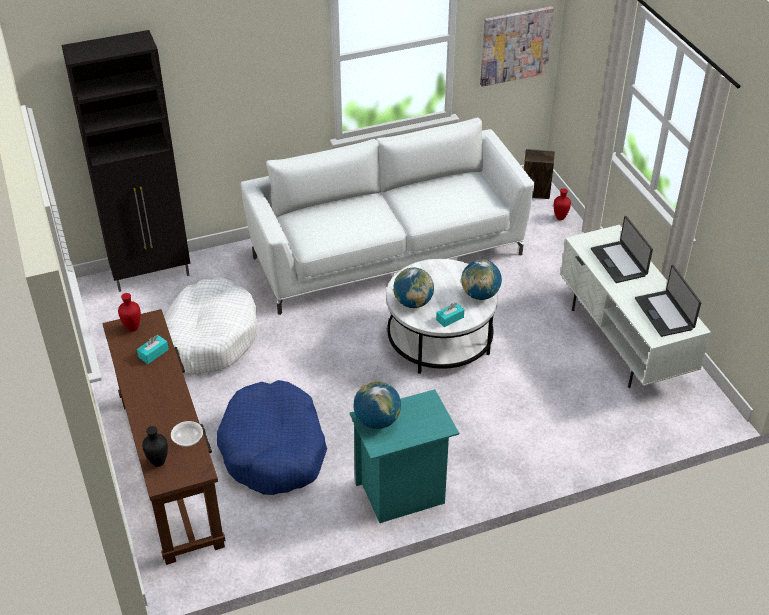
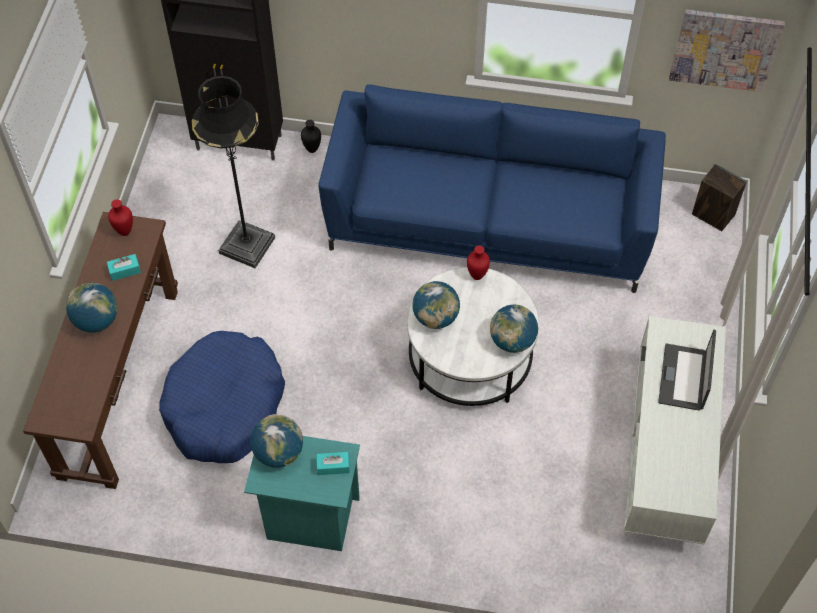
camera: 30 degrees right, 15 degrees up
(155, 395) = (96, 321): none -> globe
(157, 463) = (52, 398): black vase -> black vase (311, 149)
(187, 439) = (93, 385): bowl -> none
(209, 337) = (247, 245): white dog bed -> black floor lamp
(387, 254) = (489, 225): white sofa -> blue sofa
(450, 318) = (459, 356): turquoise tissue box -> turquoise tissue box (333, 466)
(559, 218) = (714, 263): red vase -> red vase (476, 275)
(665, 314) = (682, 469): laptop -> none

